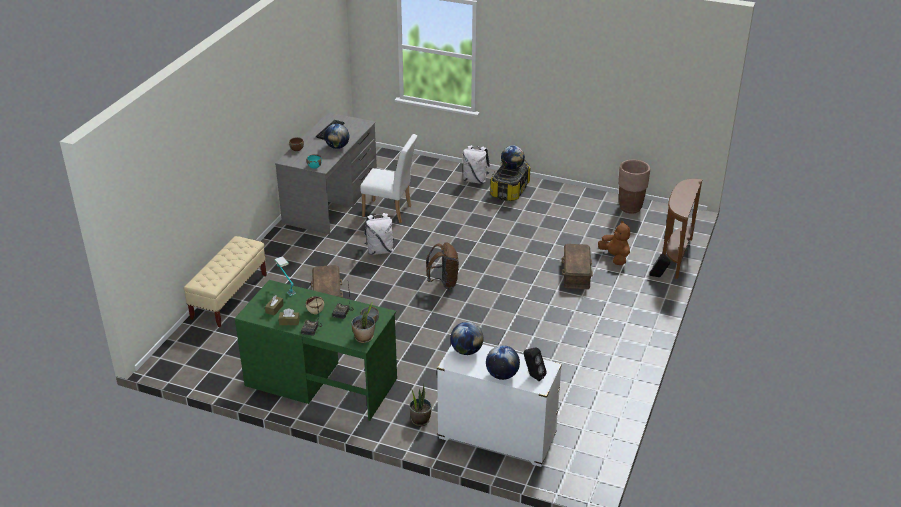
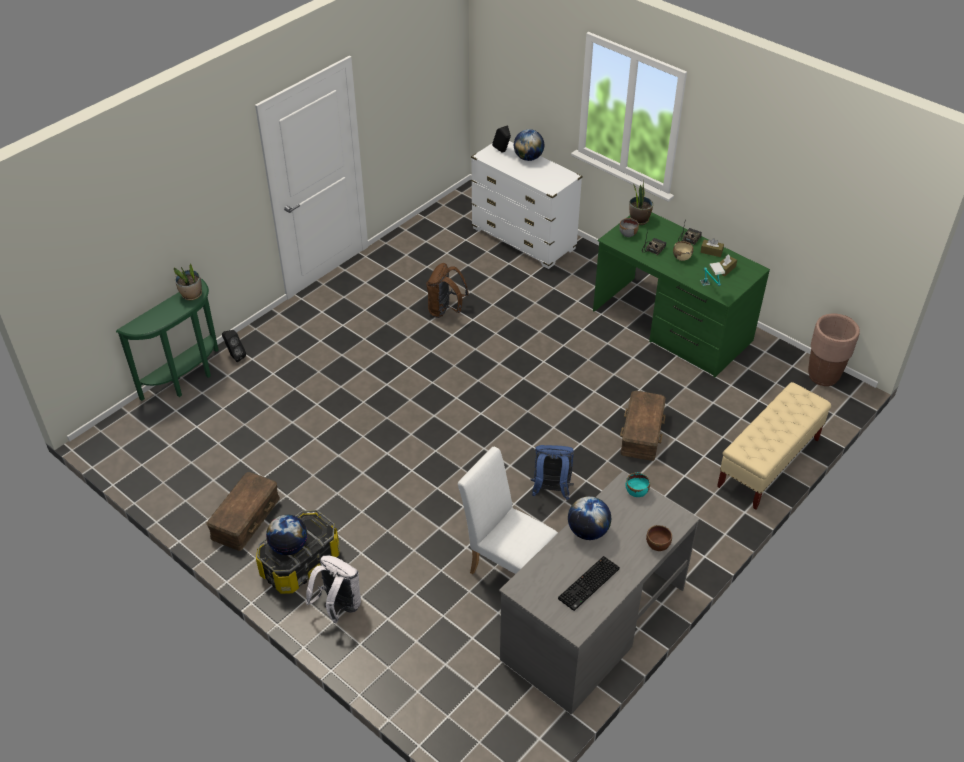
camera: 160 degrees left, 10 degrees up
(380, 250) = (551, 490): white backpack -> blue backpack
(420, 420) = (585, 268): potted plant -> potted plant (191, 295)
(443, 283) = (490, 414): brown backpack -> brown backpack (445, 310)
(466, 351) = (548, 183): globe -> none
(577, 273) = (322, 386): brown storage box -> brown storage box (245, 517)
(615, 257) = (258, 397): brown plush toy -> none
(630, 208) = (162, 474): brown planter -> brown planter (823, 376)
(675, 256) = (187, 379): brown console table -> green console table

